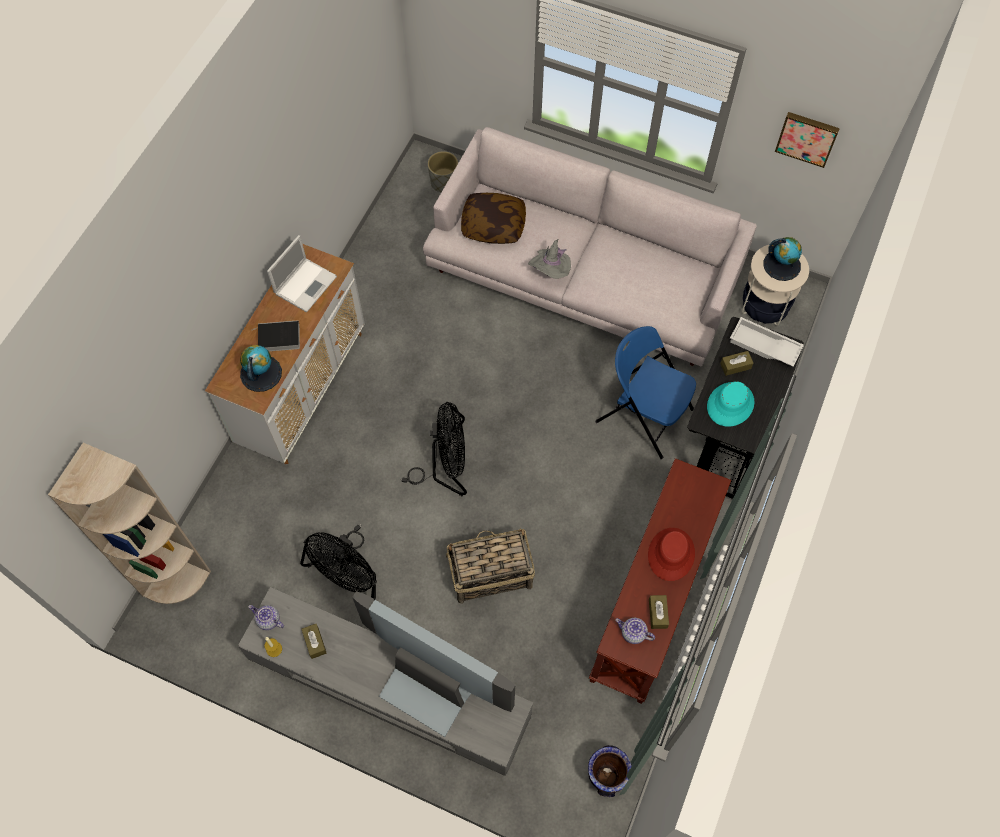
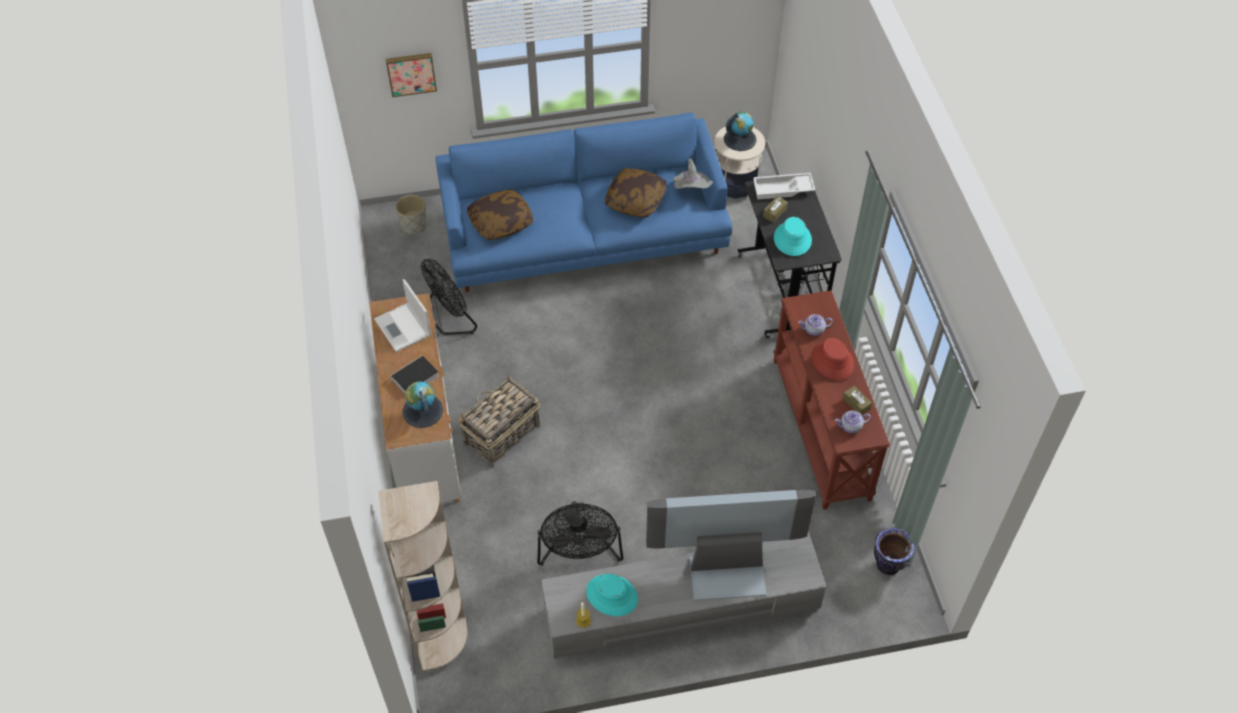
camera: 35 degrees left, 10 degrees down
(268, 620) = (560, 603): teapot -> teapot (813, 330)
(306, 284) = (403, 328): laptop -> laptop turned 150 degrees clockwise
(315, 642) = (611, 595): brown tissue box -> turquoise hat
(445, 463) = (588, 426): black fan -> black fan (443, 320)
(490, 574) = (689, 483): basket -> basket (501, 434)
(551, 271) = (573, 231): grey hat -> grey hat (691, 190)
(584, 275) = (584, 234): white sofa -> blue sofa
(632, 272) = (635, 200): none -> pillow
(644, 415) = (711, 306): blue chair -> none
(807, 137) = (717, 26): picture -> picture (411, 73)

